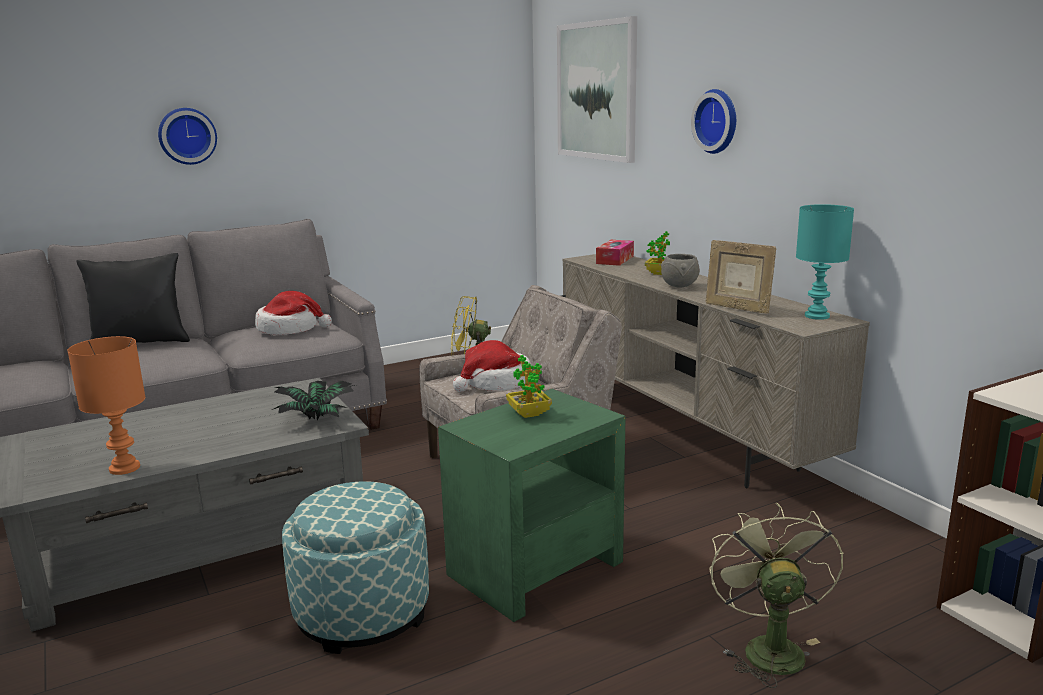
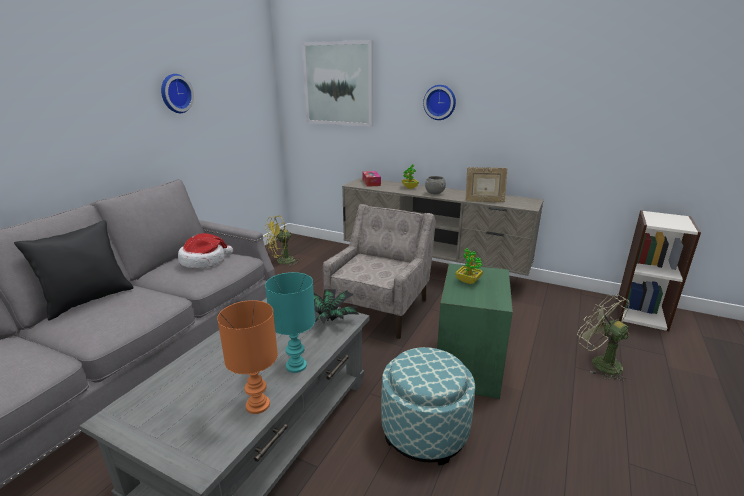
camera: 35 degrees left, 5 degrees up
(187, 136) = (67, 121): wall clock -> wall clock (175, 93)
(496, 383) = (374, 266): hat -> none
(817, 316) = (521, 200): turquoise table lamp -> turquoise table lamp (296, 366)

